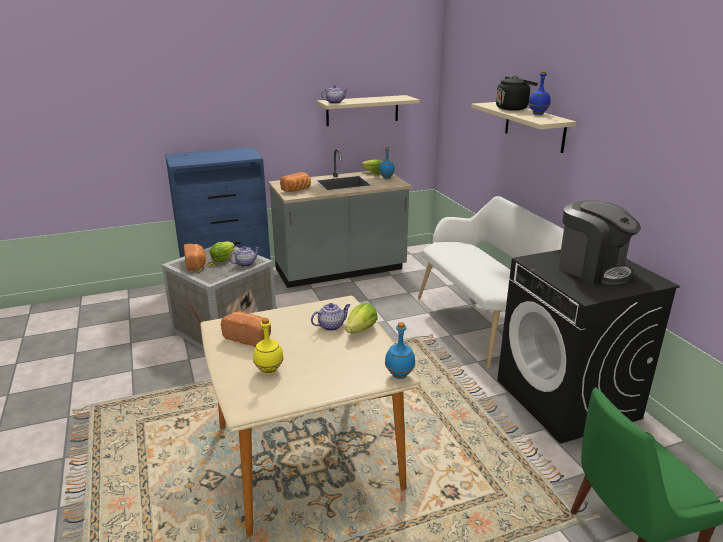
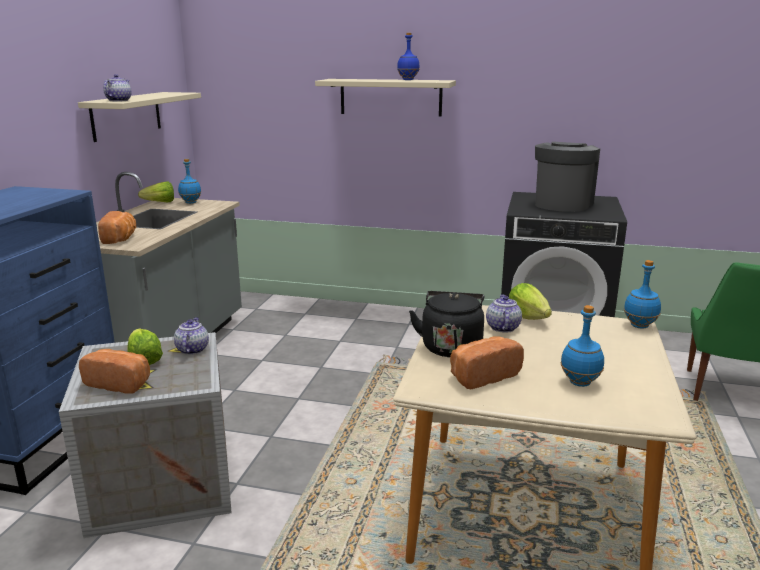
camera: 55 degrees left, 5 degrees down
(269, 371) = (580, 383): yellow bottle -> blue bottle
(482, 323) = (397, 326): white bench -> none
(513, 108) = (369, 79): black kettle -> black kettle (451, 346)
(592, 269) = (562, 204): coffee machine -> coffee machine turned 60 degrees counterclockwise

